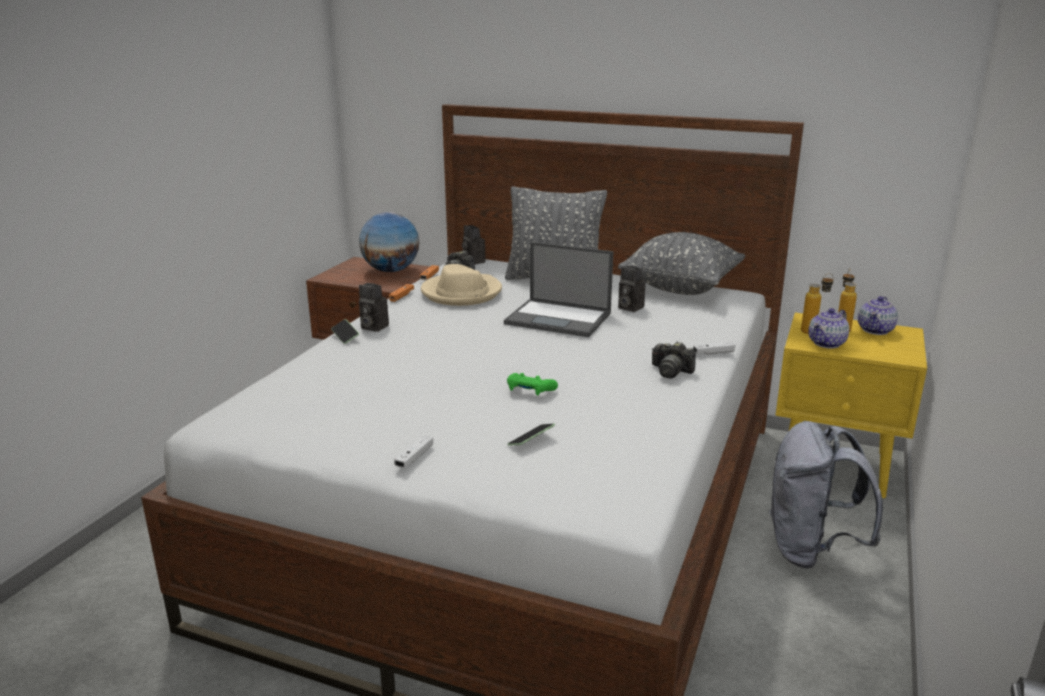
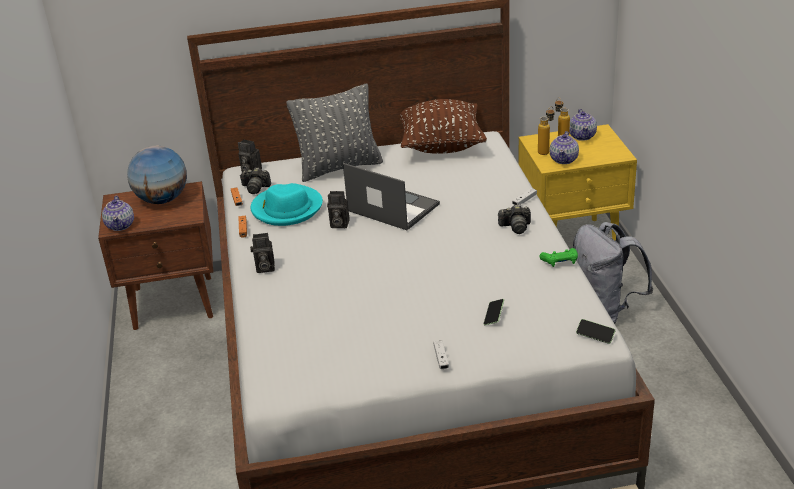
camera: 30 degrees left, 10 degrees up
(334, 277) = (120, 225): none -> teapot
(345, 336) = (255, 285): phone -> phone (595, 335)
(461, 293) = (286, 208): beige hat -> turquoise hat
(530, 390) = (447, 278): green game controller -> green game controller (560, 261)
(559, 318) = (392, 207): laptop -> laptop turned 135 degrees counterclockwise
(629, 307) = (427, 178): camera -> camera (338, 224)
(681, 288) = (441, 145): grey pillow -> brown pillow

